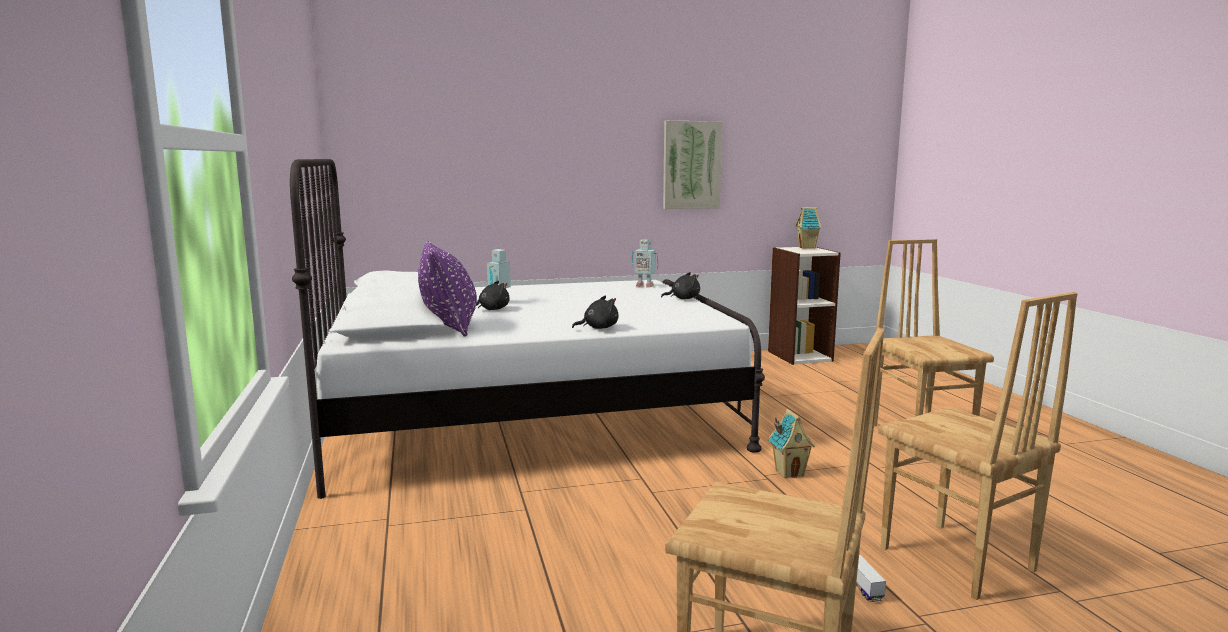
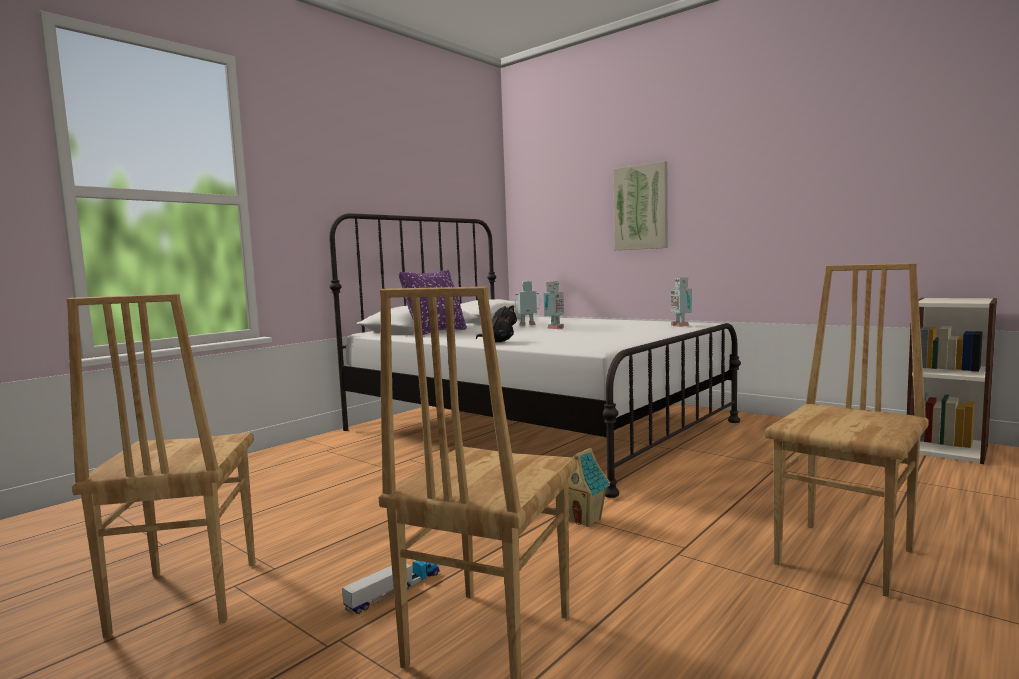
camera: 55 degrees right, 5 degrees down
(552, 303) = (554, 328): none -> toy robot
(683, 298) = (659, 335): black plush toy -> none
(691, 165) = (804, 200): picture -> picture (641, 207)
(807, 247) = (971, 298): toy house -> none

